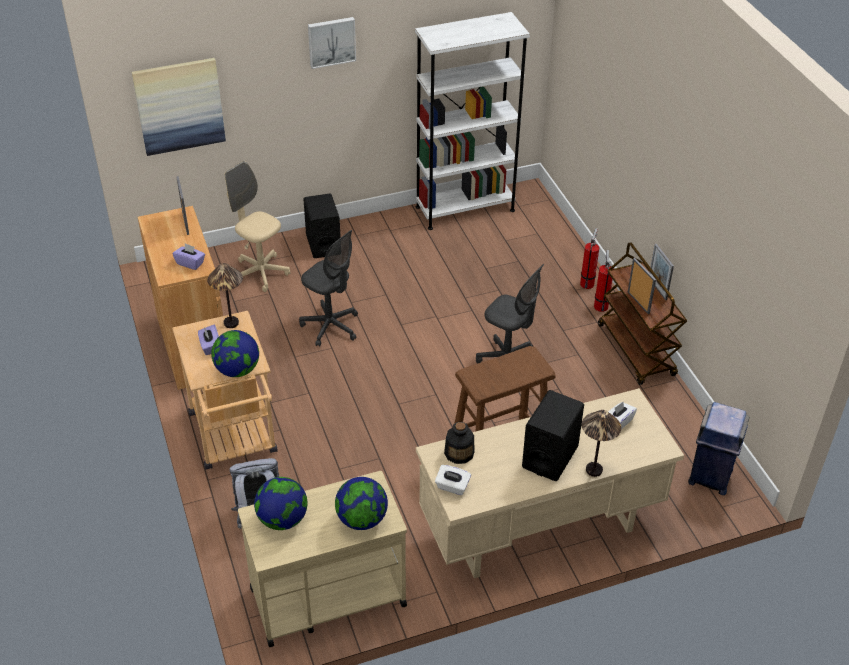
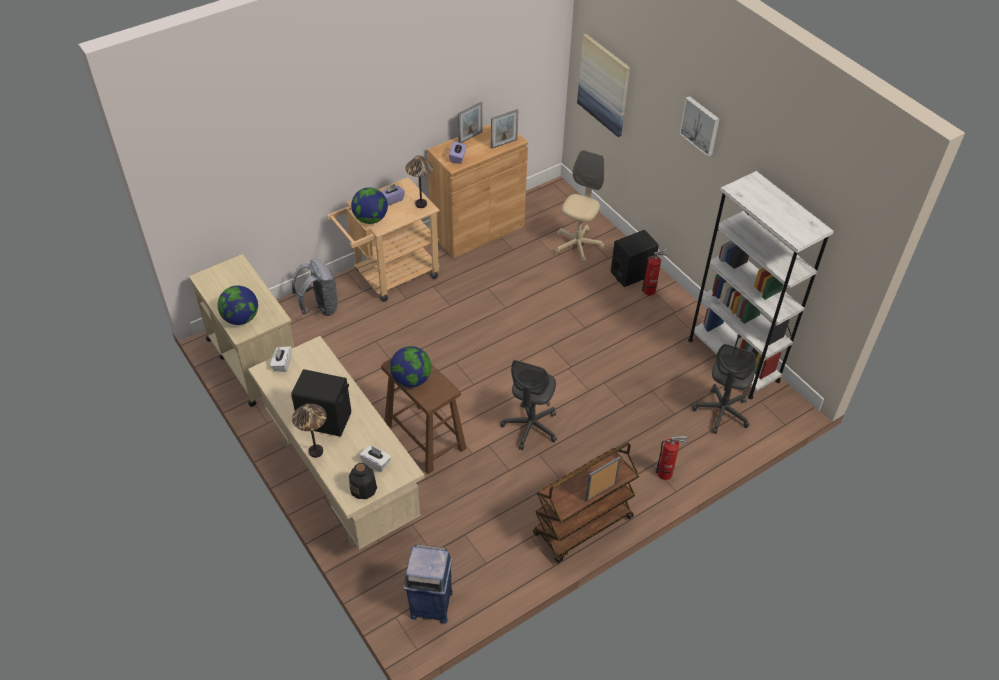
camera: 75 degrees right, 5 degrees up
(282, 519) = (235, 278): globe -> globe (411, 380)
(330, 326) = (530, 301): grey office chair -> grey office chair (722, 412)
(459, 453) = (318, 362): bottle -> bottle (364, 488)
(600, 305) = (637, 489): fire extinguisher -> fire extinguisher (651, 290)
(638, 302) = (573, 478): picture frame -> picture frame (470, 137)

